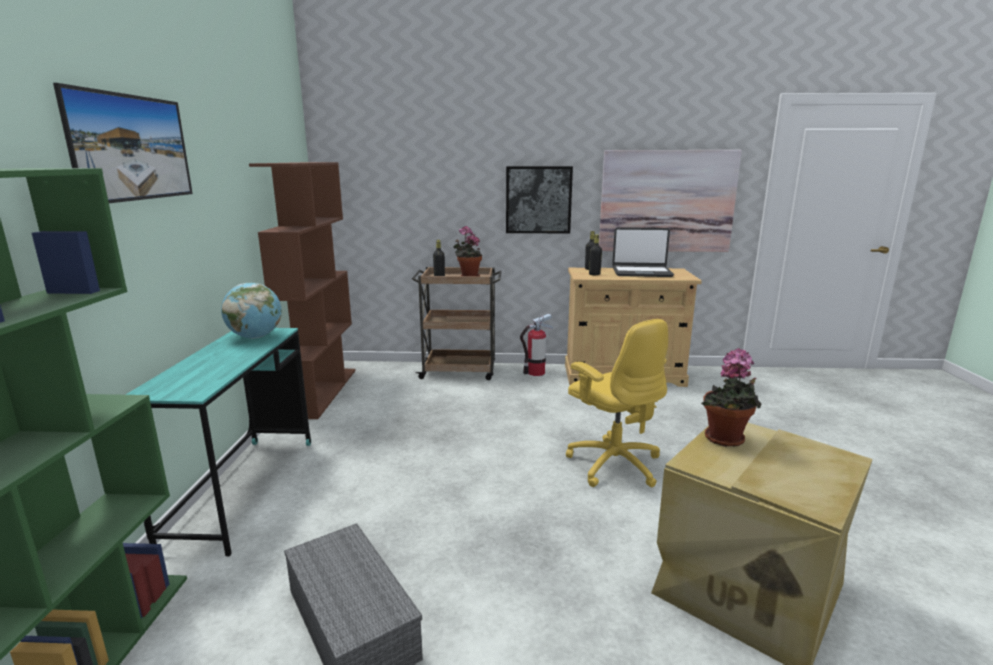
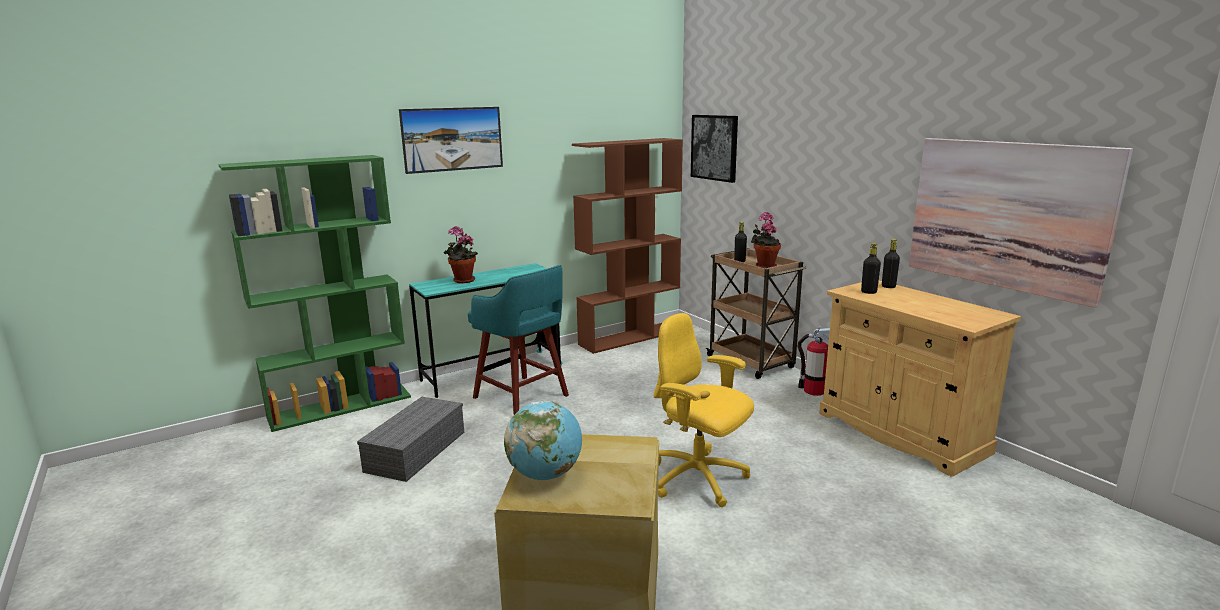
camera: 55 degrees right, 0 degrees up
(255, 337) = (525, 271): globe -> globe (545, 474)
(341, 492) = (522, 397): none -> turquoise stool
(538, 200) = (852, 193): picture -> picture (714, 147)
(613, 464) = (699, 479): yellow office chair -> yellow office chair turned 105 degrees clockwise
(641, 272) = (934, 304): laptop -> none
(726, 440) = (601, 446): potted plant -> potted plant (462, 281)

